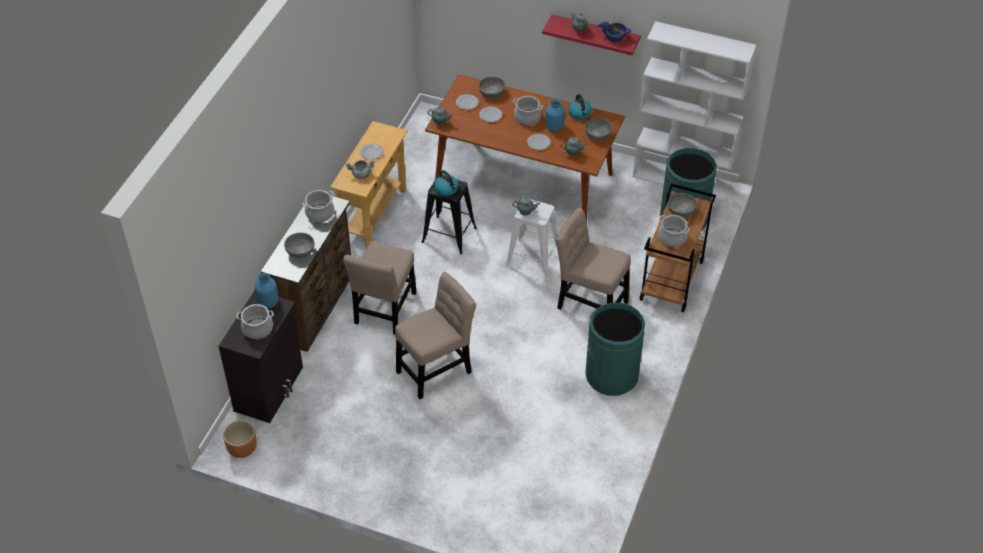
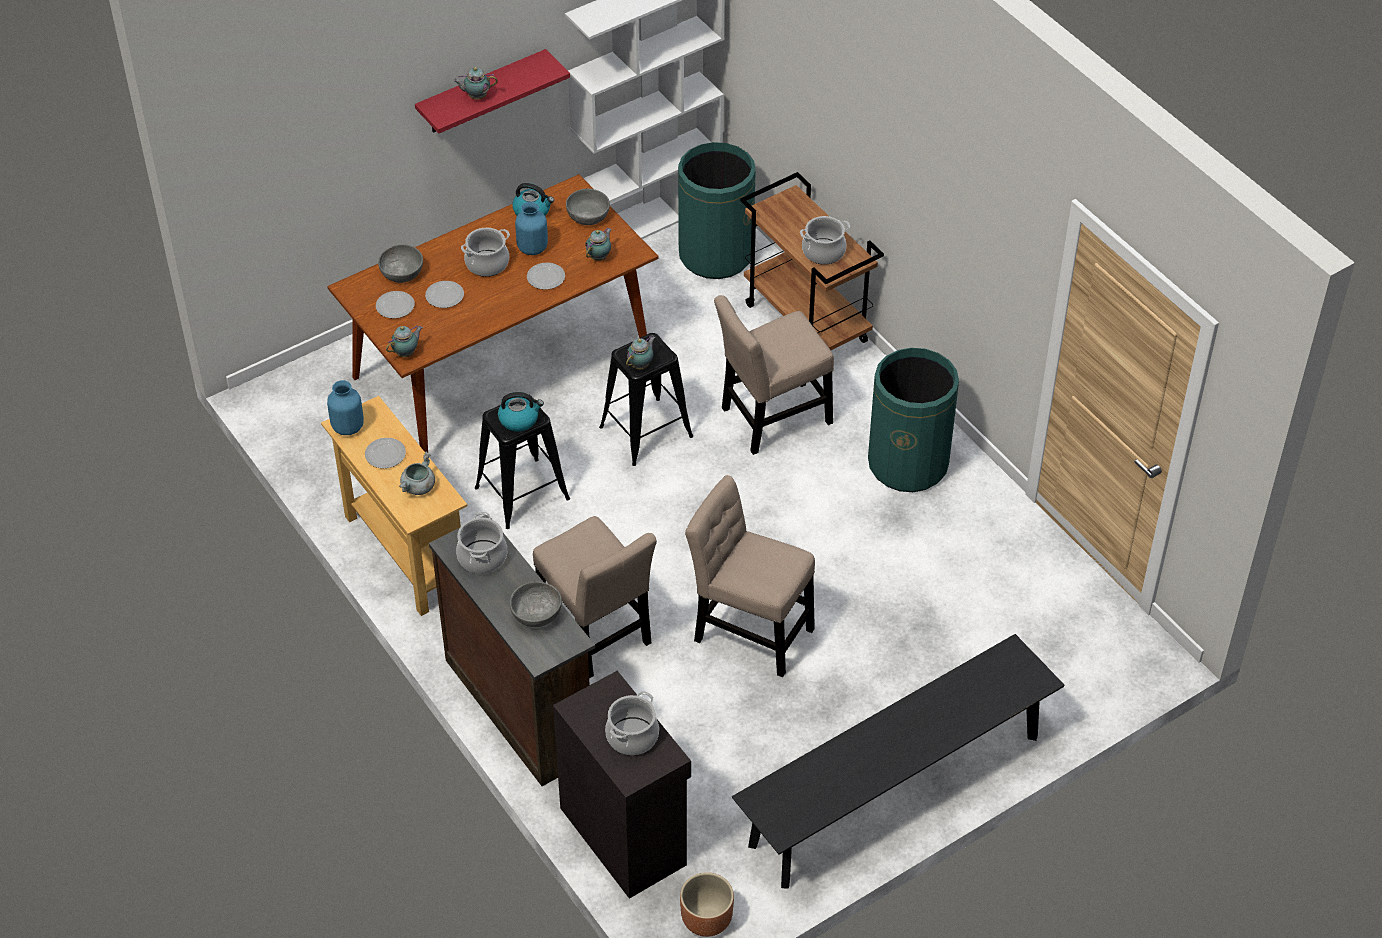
camera: 55 degrees left, 0 degrees up
(268, 303) = (593, 701): blue vase -> blue vase (348, 427)
(381, 485) = (895, 790): none -> black bench
(437, 369) = (748, 631): beige chair -> beige chair turned 60 degrees counterclockwise
(533, 259) = (646, 431): white stool -> black stool
(615, 37) = (524, 72): blue bowl -> none
(681, 210) = (786, 219): grey bowl -> none

